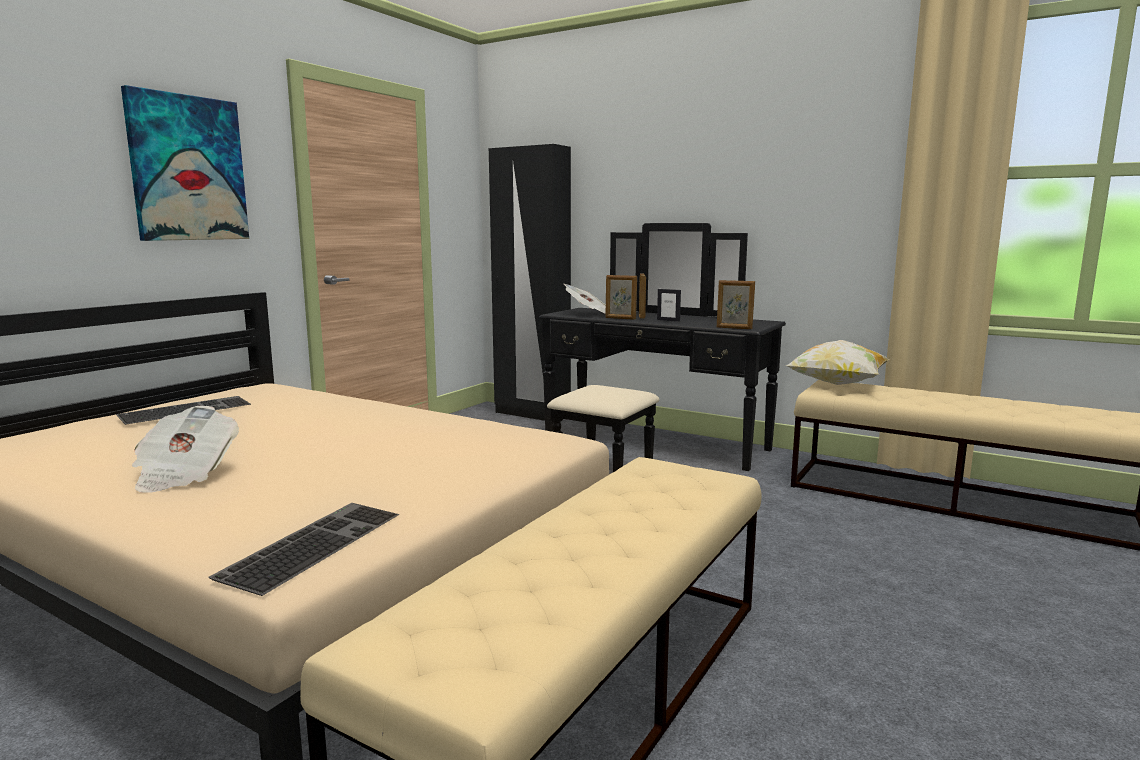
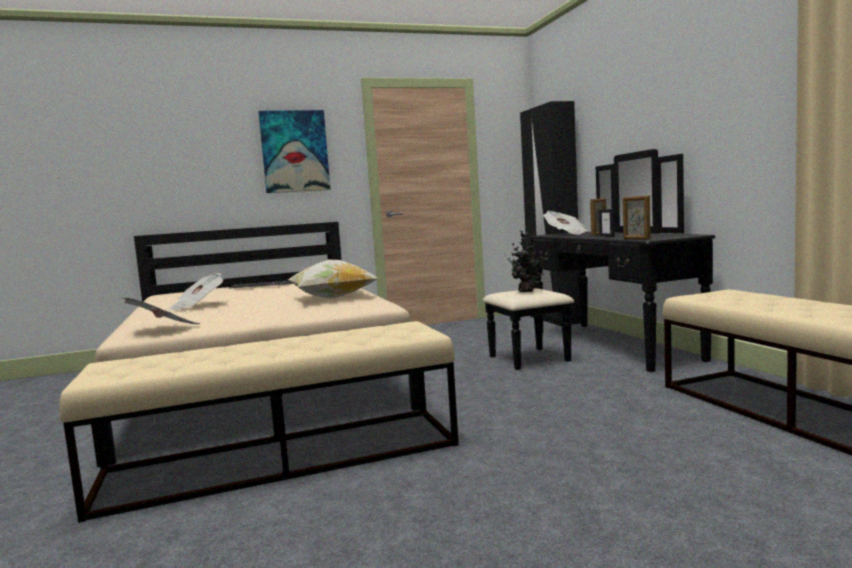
camera: 40 degrees right, 5 degrees down
(312, 543) = (164, 329): keyboard -> newspaper
(606, 391) = (527, 291): none -> potted plant
(620, 318) = (575, 236): picture frame -> none
(836, 384) = (729, 293): pillow -> pillow (332, 298)

